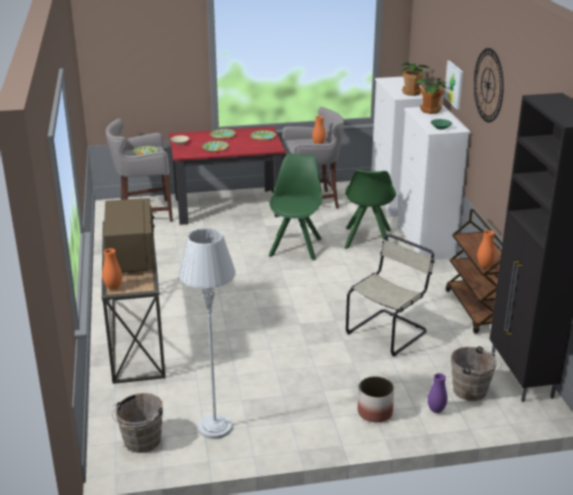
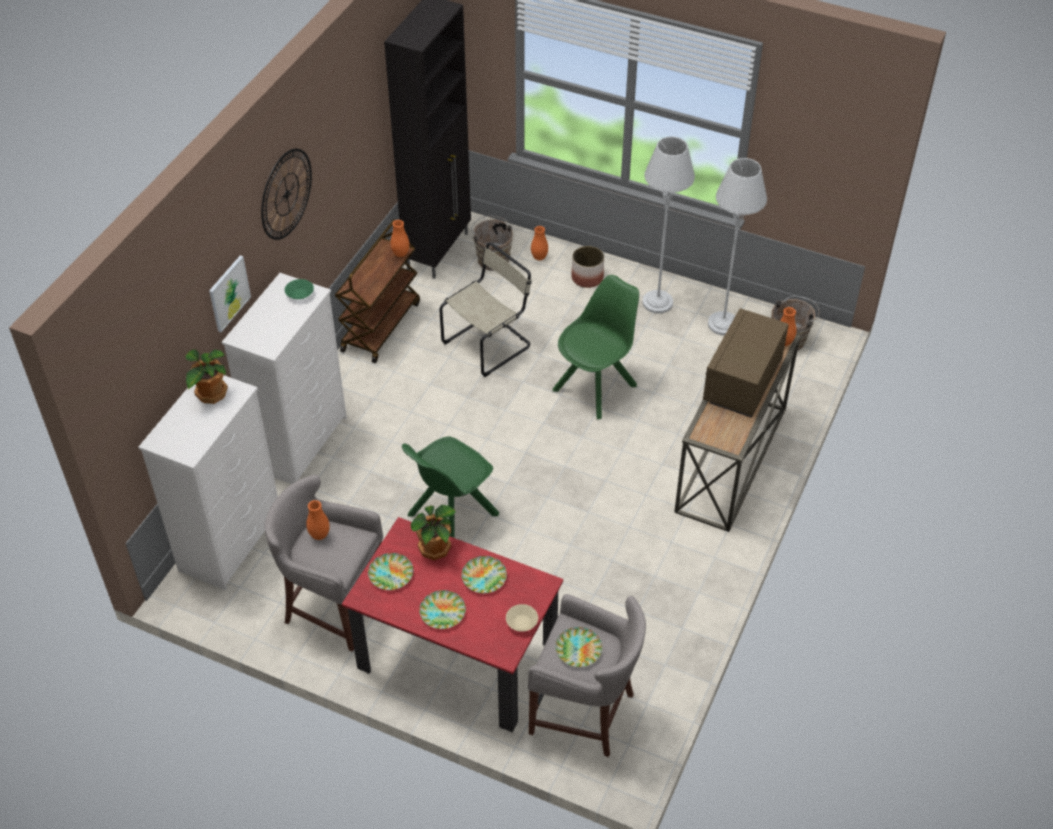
camera: 145 degrees left, 20 degrees up
(291, 419) = (657, 302): none -> grey floor lamp
(367, 240) = (357, 482): green chair -> green chair (596, 386)
(388, 332) = (489, 343): beige chair -> beige chair turned 150 degrees clockwise
(429, 111) = (257, 336): potted plant -> potted plant (436, 548)
(436, 410) = (539, 257): purple vase -> orange vase

